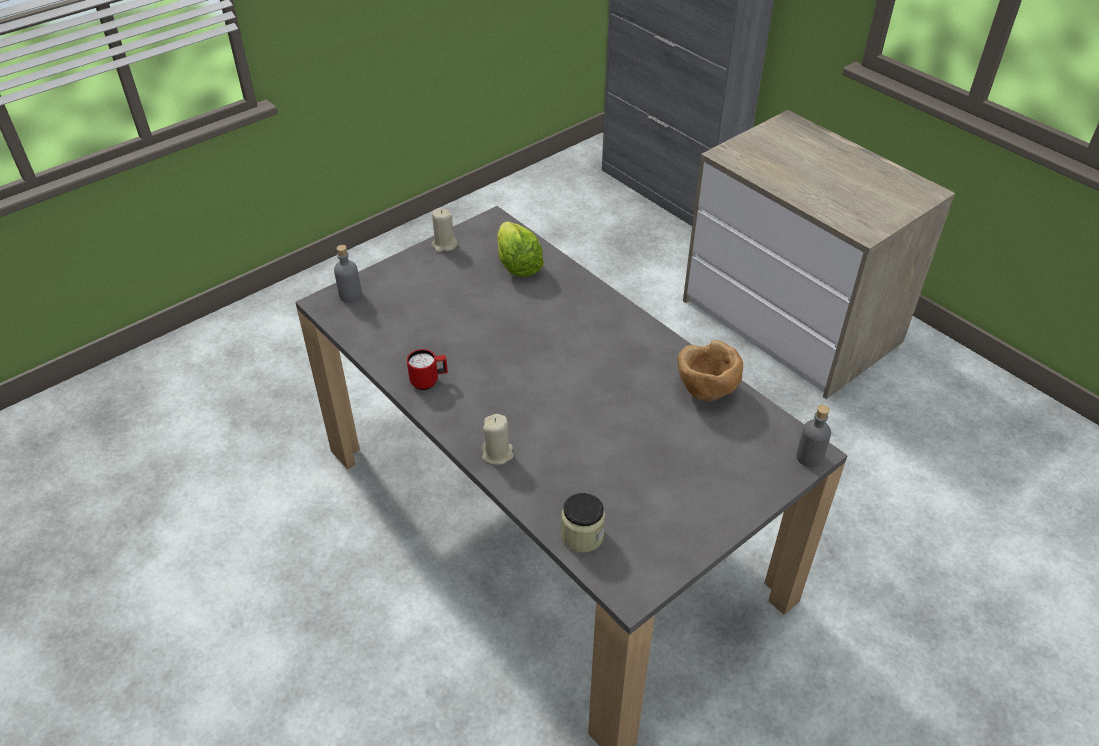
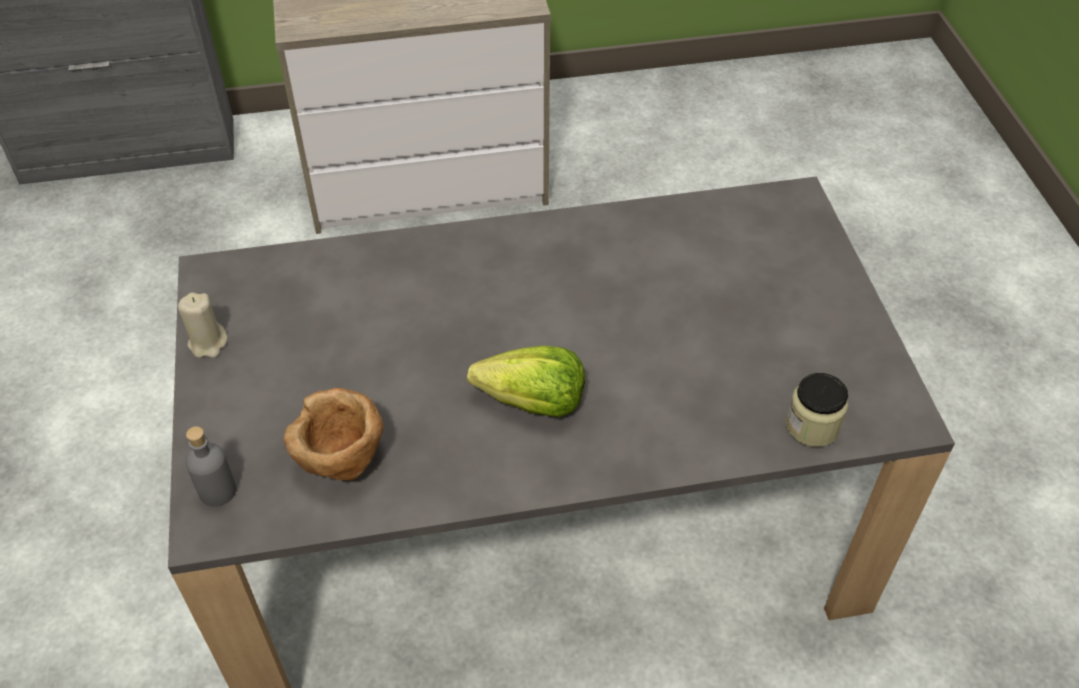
camera: 60 degrees left, 5 degrees up
(429, 381) = (467, 468): red mug -> none
(497, 454) = (642, 450): beige candle -> none
(517, 265) = (320, 287): lettuce -> lettuce (532, 403)
(705, 391) = (665, 229): brown bowl -> brown bowl (341, 462)
(809, 457) = (804, 202): grey bottle -> none

